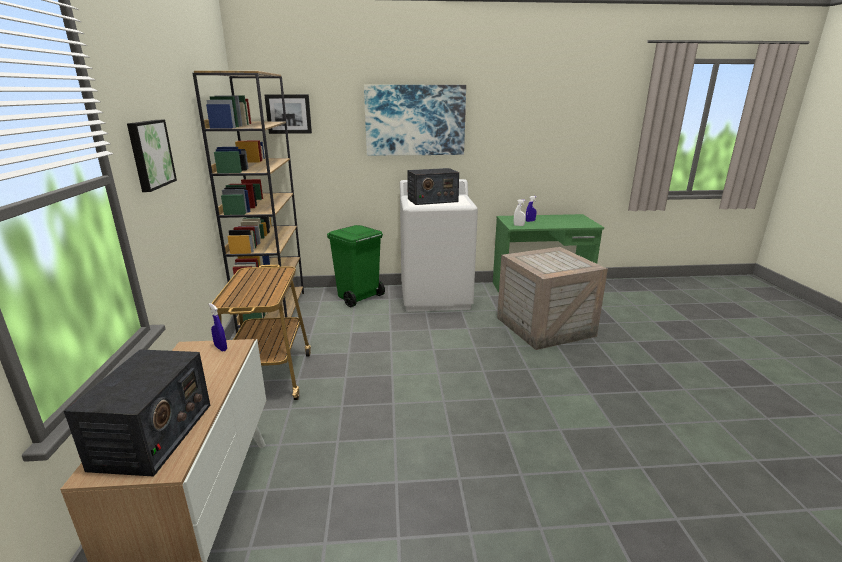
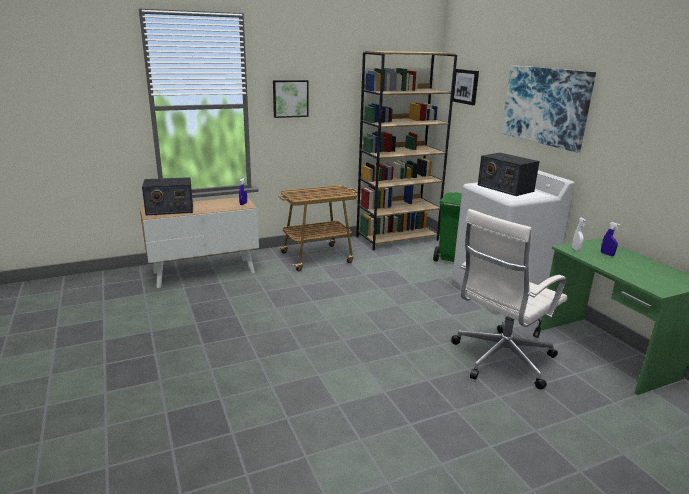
camera: 70 degrees right, 0 degrees up
(544, 327) = (500, 359): crate -> white office chair

